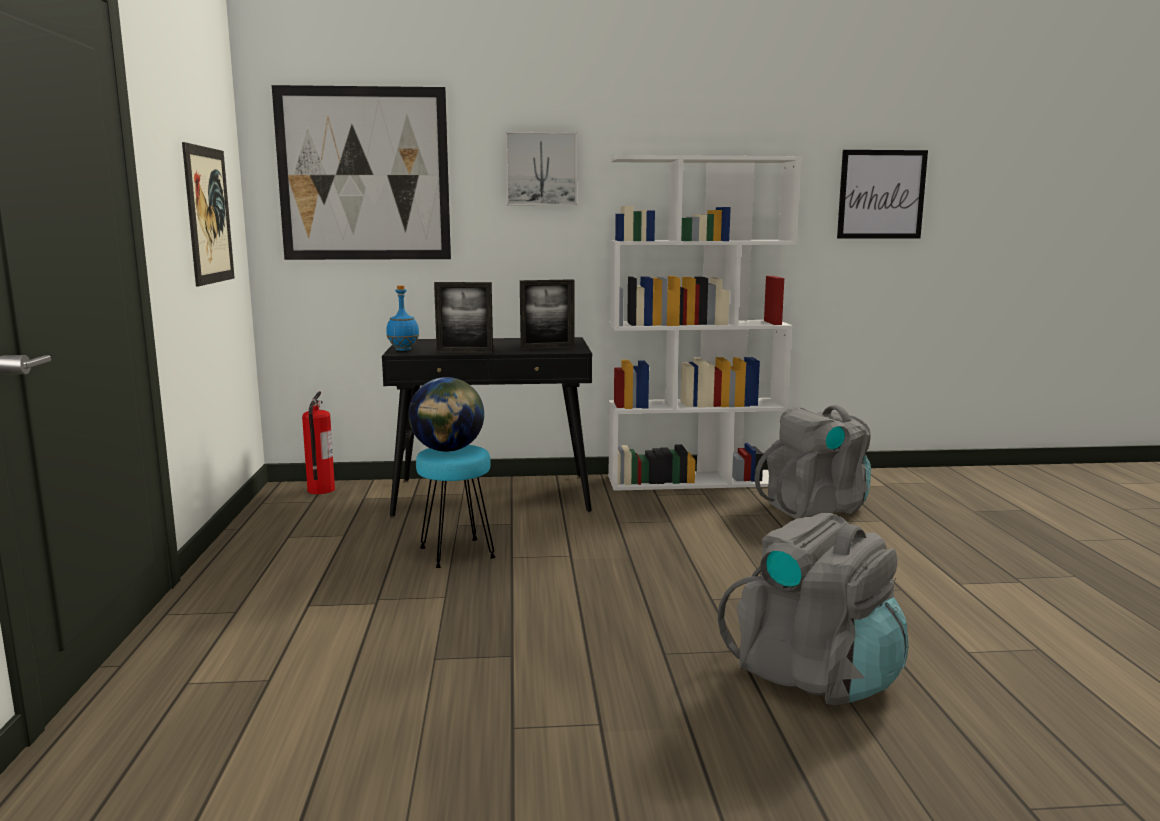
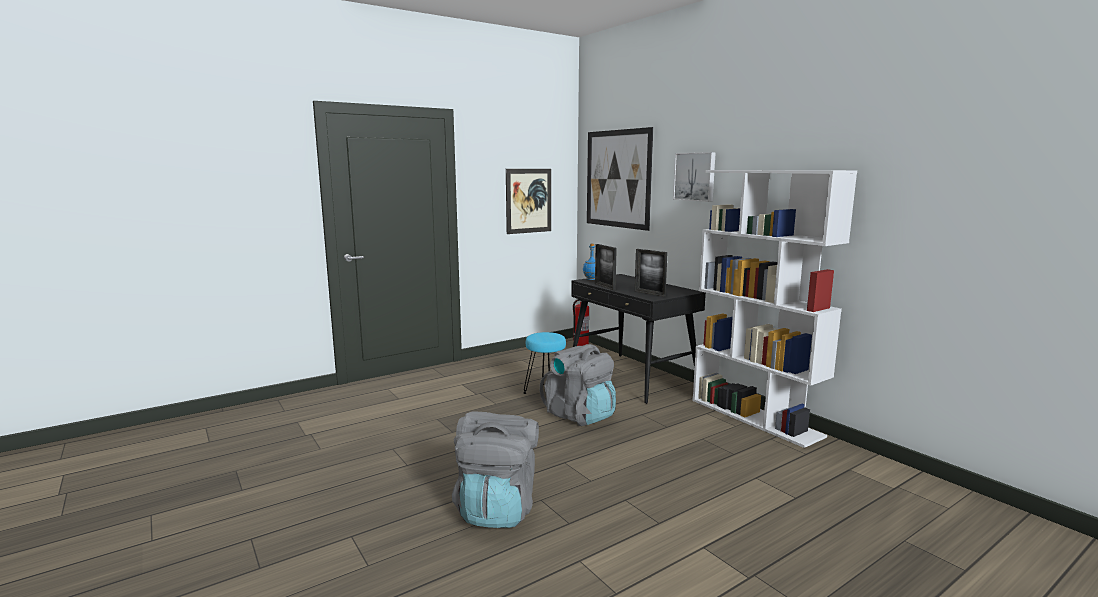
camera: 60 degrees right, 0 degrees up
(448, 450) = (545, 335): globe -> none
(816, 508) = (776, 467): grey backpack -> grey backpack (580, 415)
(881, 194) = (961, 205): picture -> none

